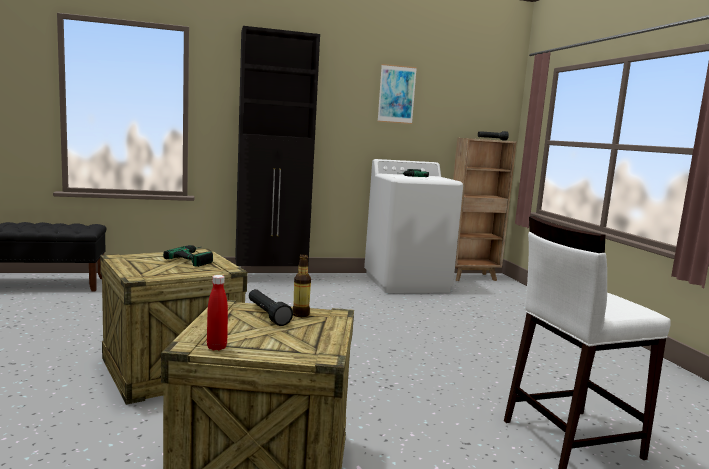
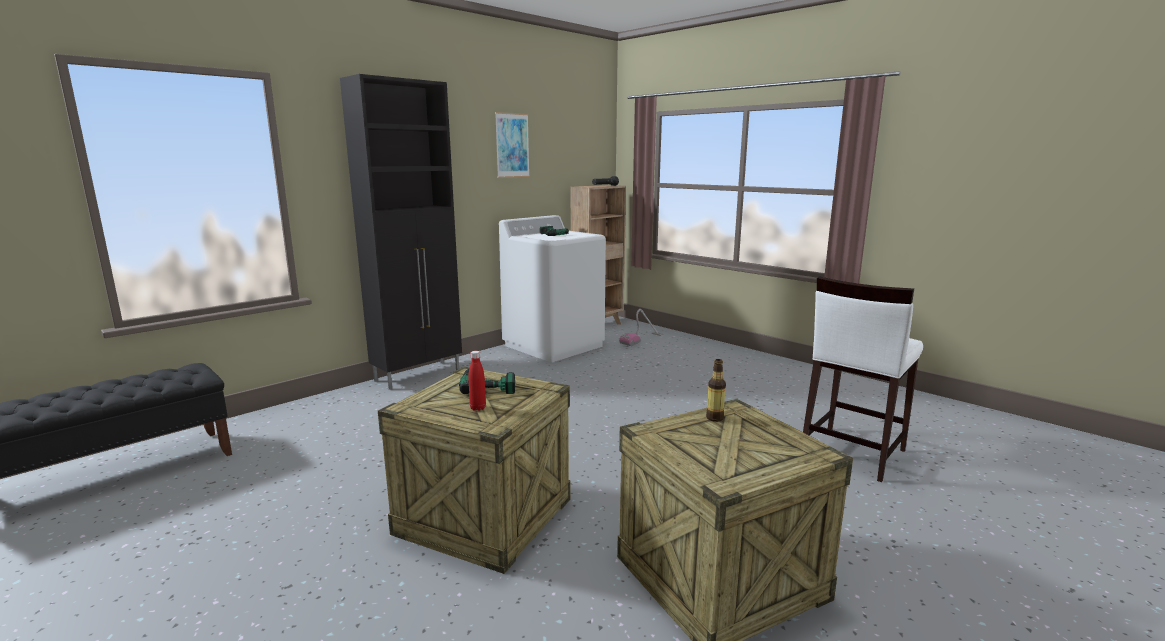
camera: 30 degrees left, 5 degrees up
(216, 347) = (740, 477): red bottle -> red bottle (478, 408)
(267, 315) = (694, 428): black flashlight -> none
(497, 295) = (642, 339): none -> vacuum cleaner

